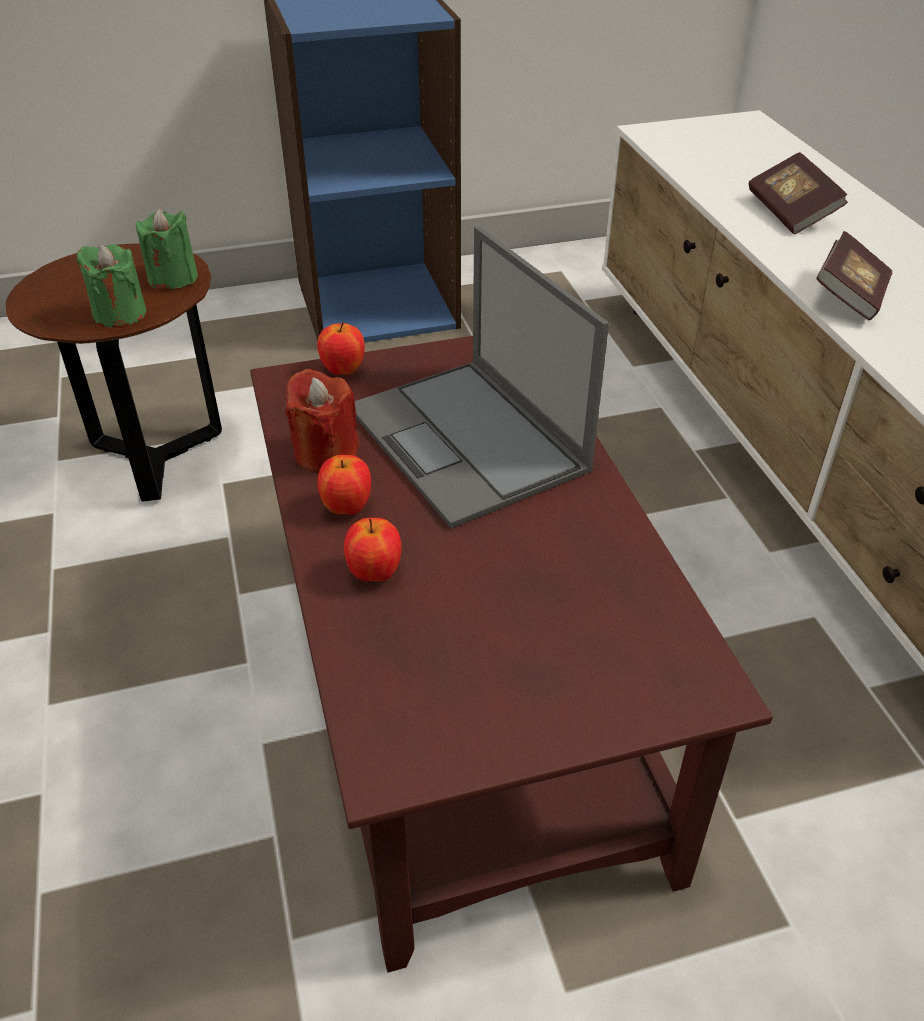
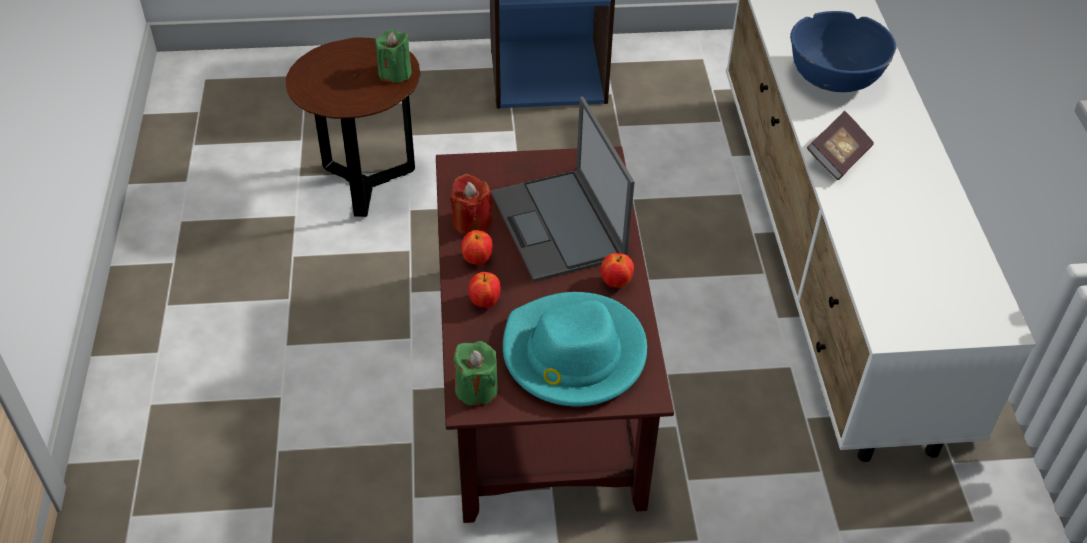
camera: 10 degrees right, 5 degrees up
(120, 314) = (358, 99): green candle -> green candle (476, 389)
(343, 370) = (493, 164): apple -> apple (616, 282)
(555, 639) = (573, 354): none -> turquoise hat
(791, 212) = (834, 78): book -> blue bowl

